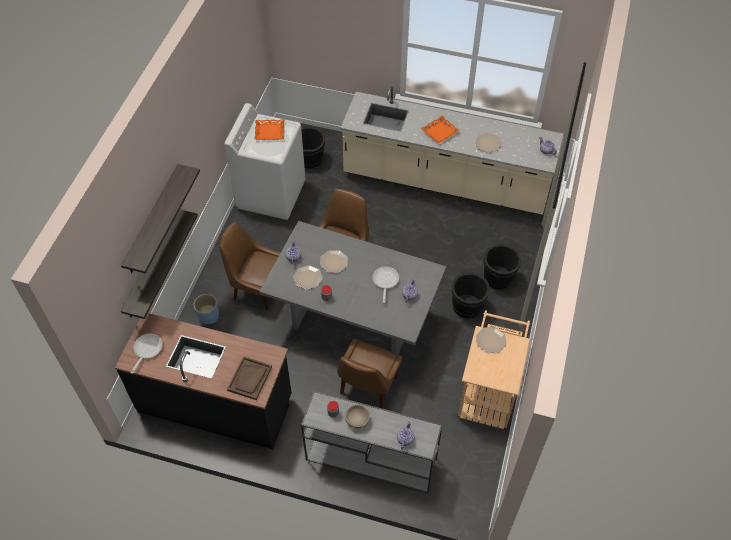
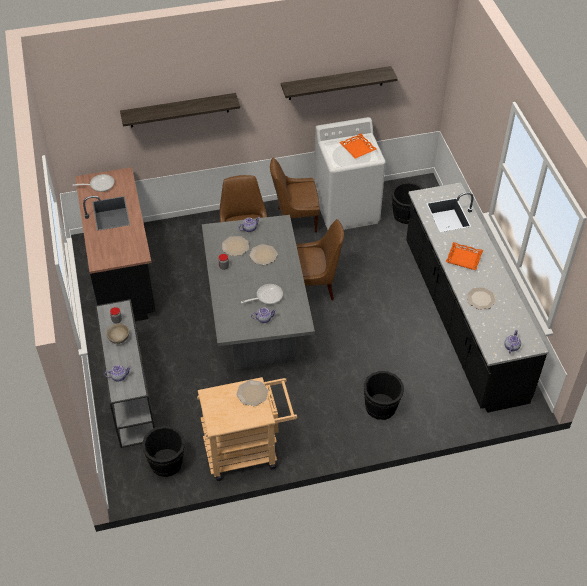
camera: 60 degrees right, 5 degrees down
(151, 265) = (162, 142): shelf -> shelf (336, 83)
(208, 316) = (197, 231): blue planter -> none
(250, 379) = (109, 251): brown tray -> none
(367, 387) = (197, 361): brown chair -> brown chair (295, 220)
(445, 182) = (462, 320): beige counter -> black counter
(467, 306) = (330, 396): black bucket -> black bucket (167, 463)

